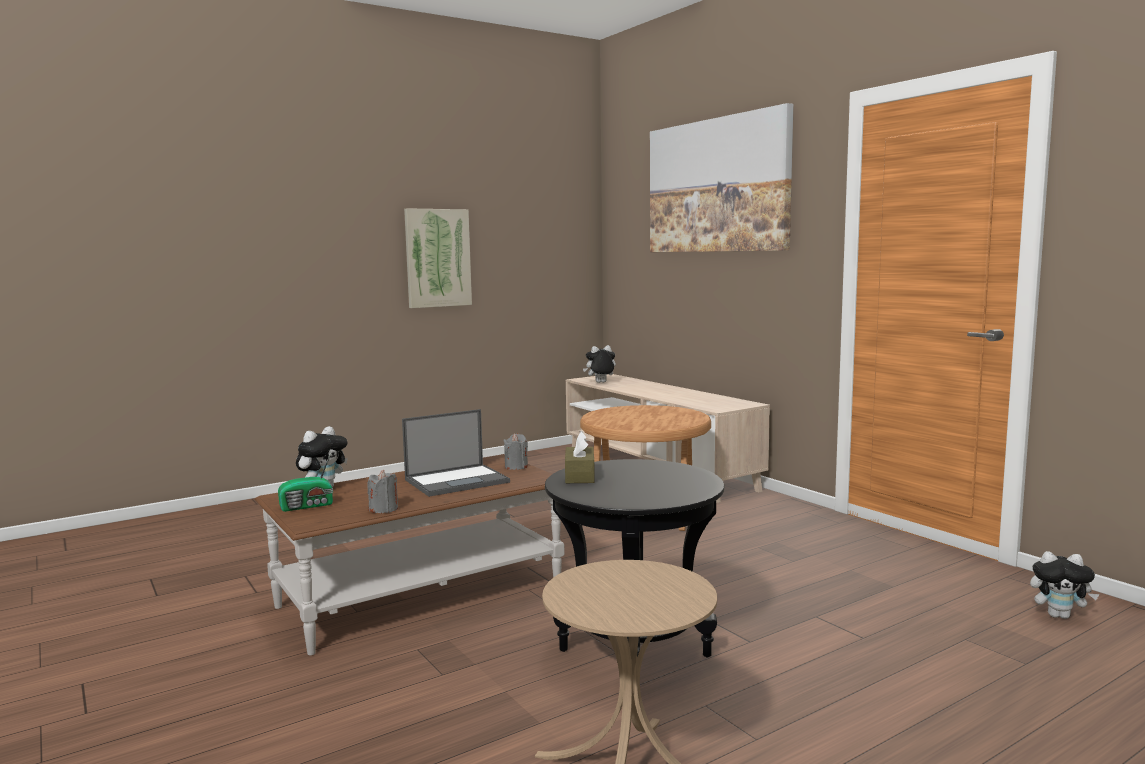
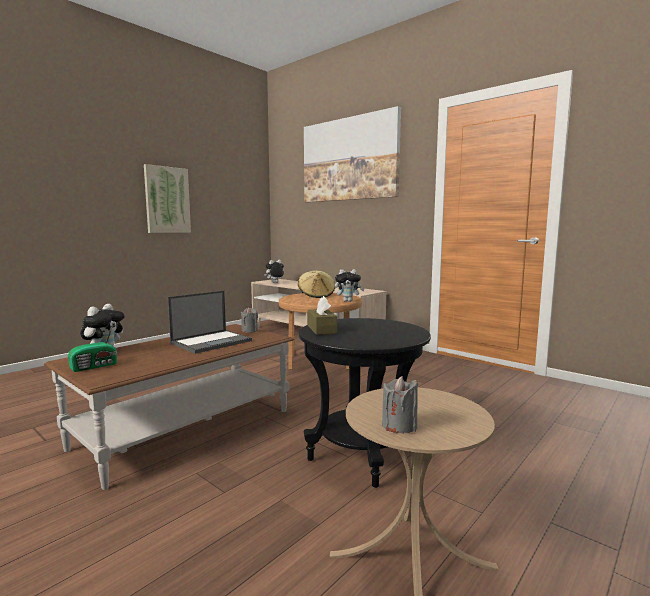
camera: 15 degrees left, 0 degrees up
(384, 509) = (163, 365): grey candle -> grey candle (399, 426)
(643, 411) = (316, 295): none -> beige hat
(1059, 615) = (590, 402): plush toy -> plush toy (348, 301)

